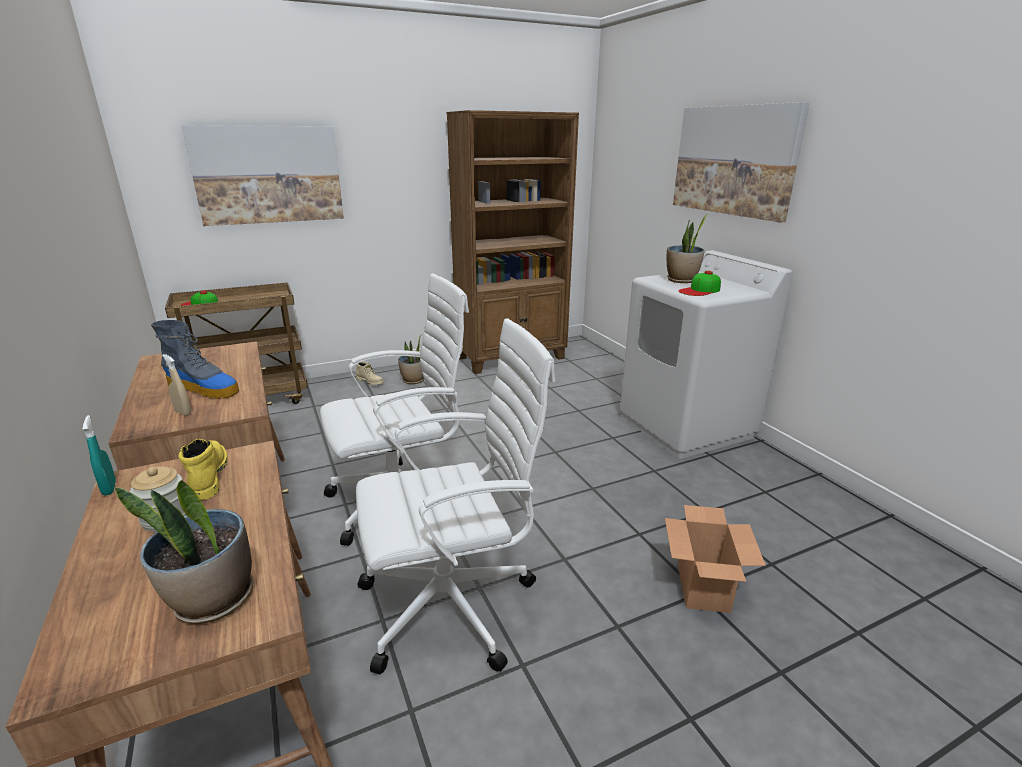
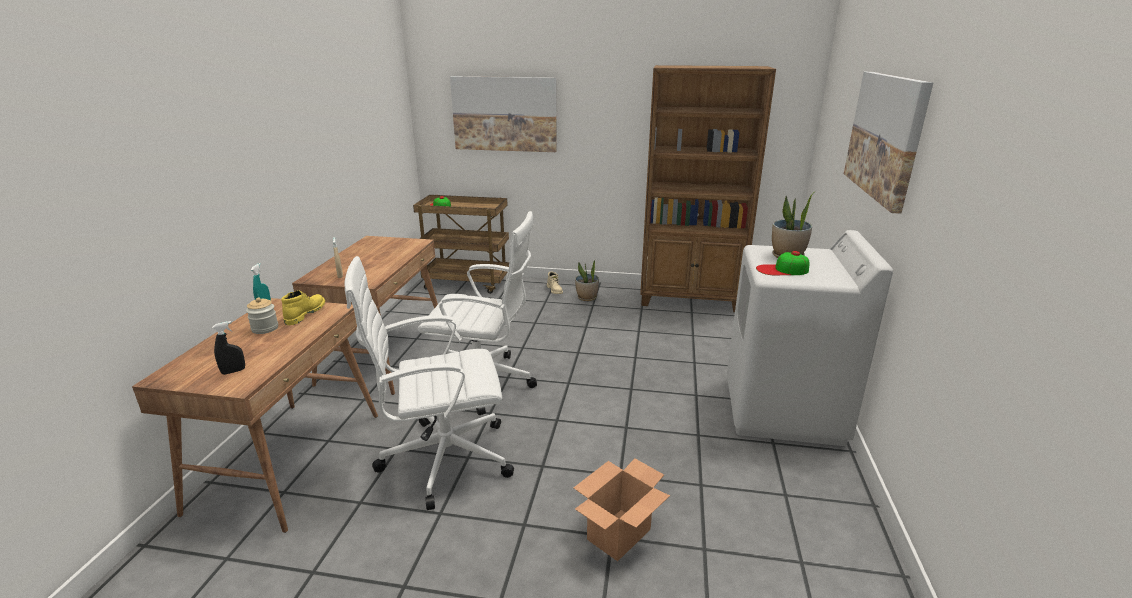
camera: 35 degrees right, 0 degrees up
(205, 389) = (366, 264): boot -> none
(213, 600) = (233, 371): potted plant -> black spray bottle
(453, 604) = (442, 459): white office chair -> white office chair turned 150 degrees clockwise

